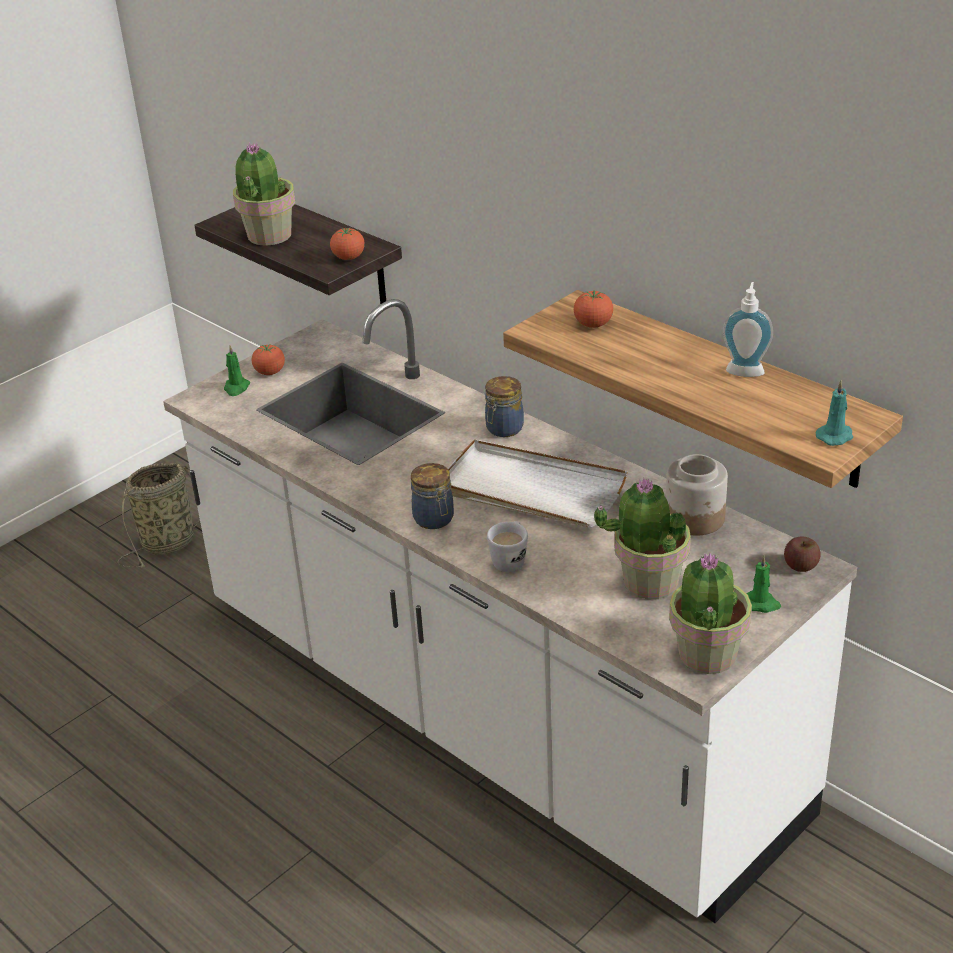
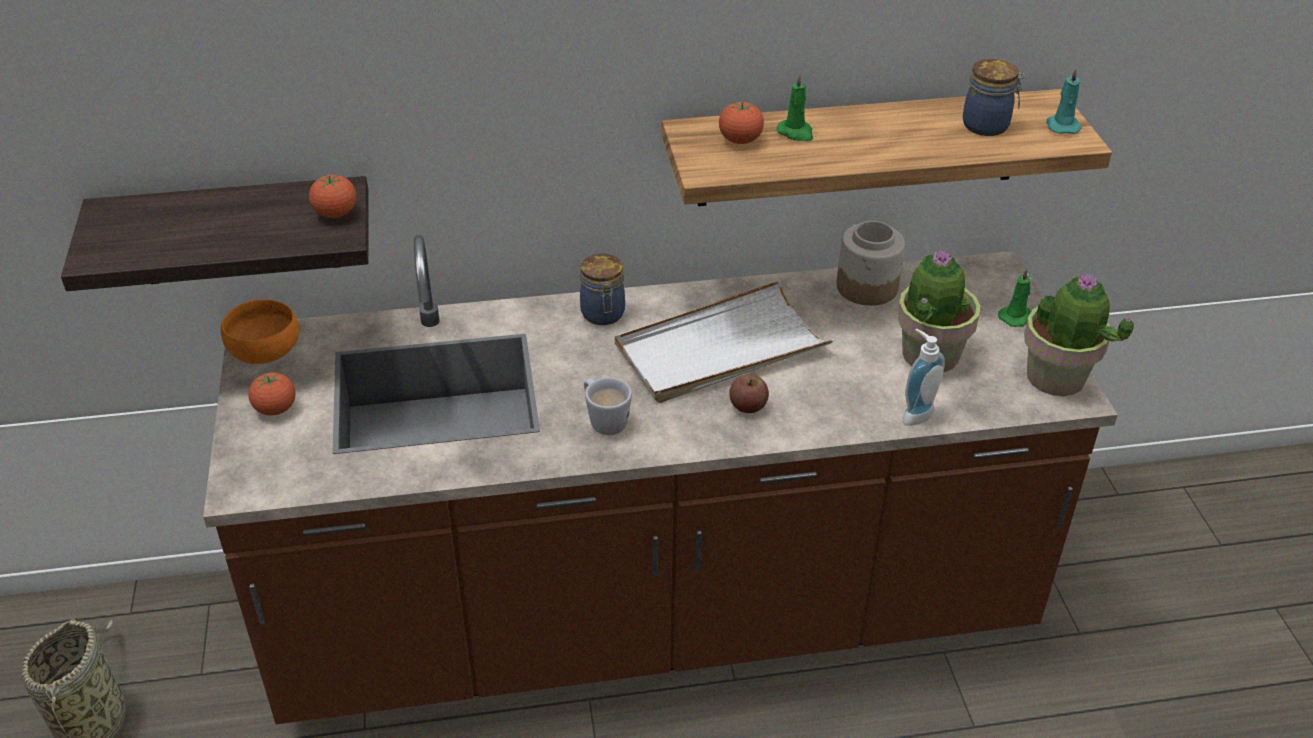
camera: 55 degrees left, 5 degrees up
(236, 388) = (268, 447): green candle -> green candle (796, 133)
(268, 236) = (191, 239): potted plant -> none
(314, 342) = (265, 351): none -> orange bowl
(434, 520) = (697, 428): jar -> jar (987, 126)
(490, 711) = (654, 615): white counter -> brown counter
(510, 559) = (814, 414): white mug -> white mug (604, 420)
(745, 369) = (913, 113): soap dispenser -> soap dispenser (914, 413)
(800, 566) = (987, 274): apple -> apple (748, 406)

